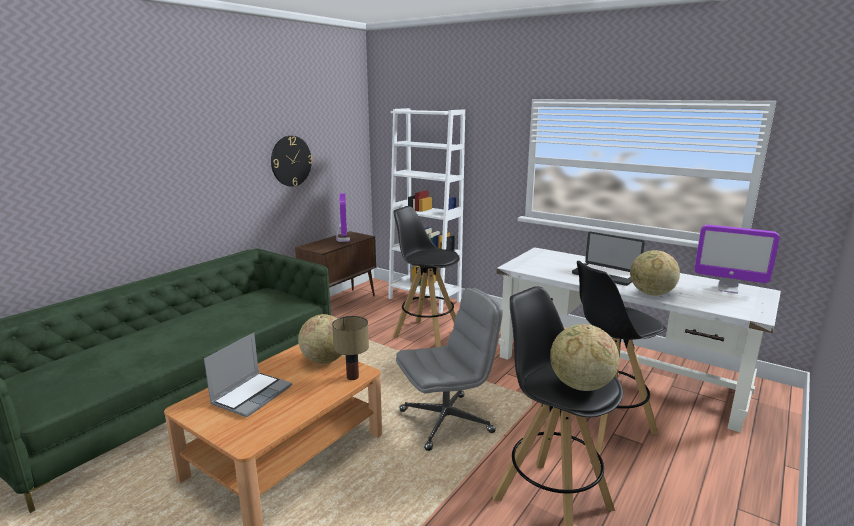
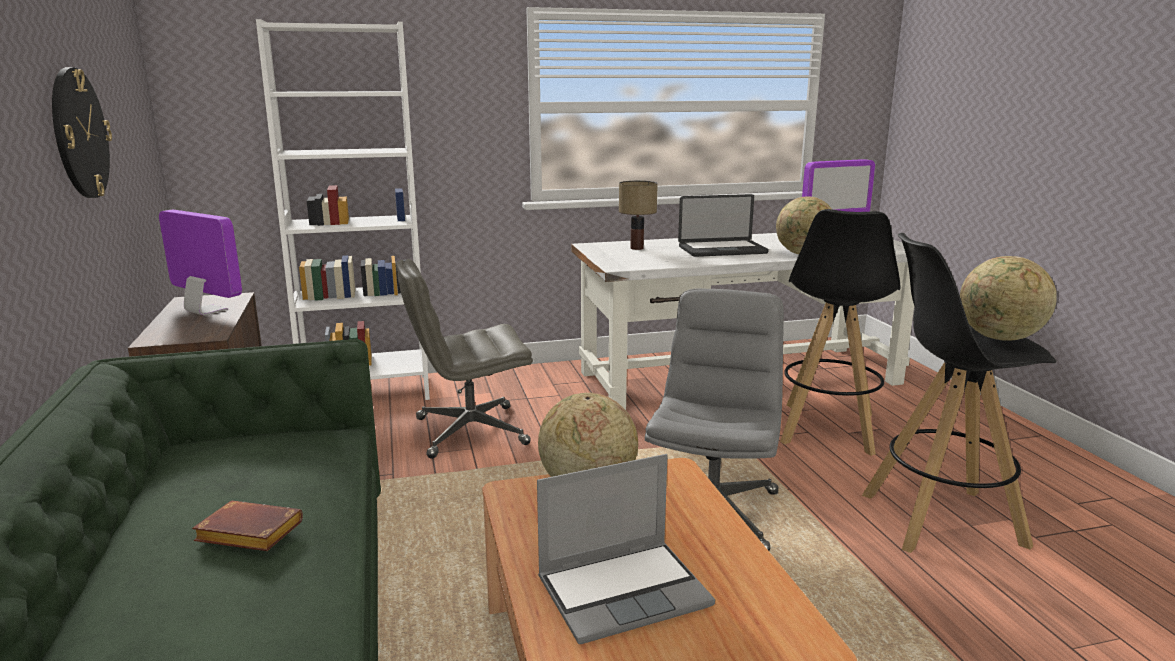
camera: 50 degrees left, 0 degrees up
(214, 320) = (246, 534): none -> brown book
(252, 395) = (624, 591): laptop -> laptop turned 90 degrees clockwise
(353, 377) = (680, 482): table lamp -> table lamp (637, 248)
(426, 334) = (469, 432): black stool -> grey office chair

